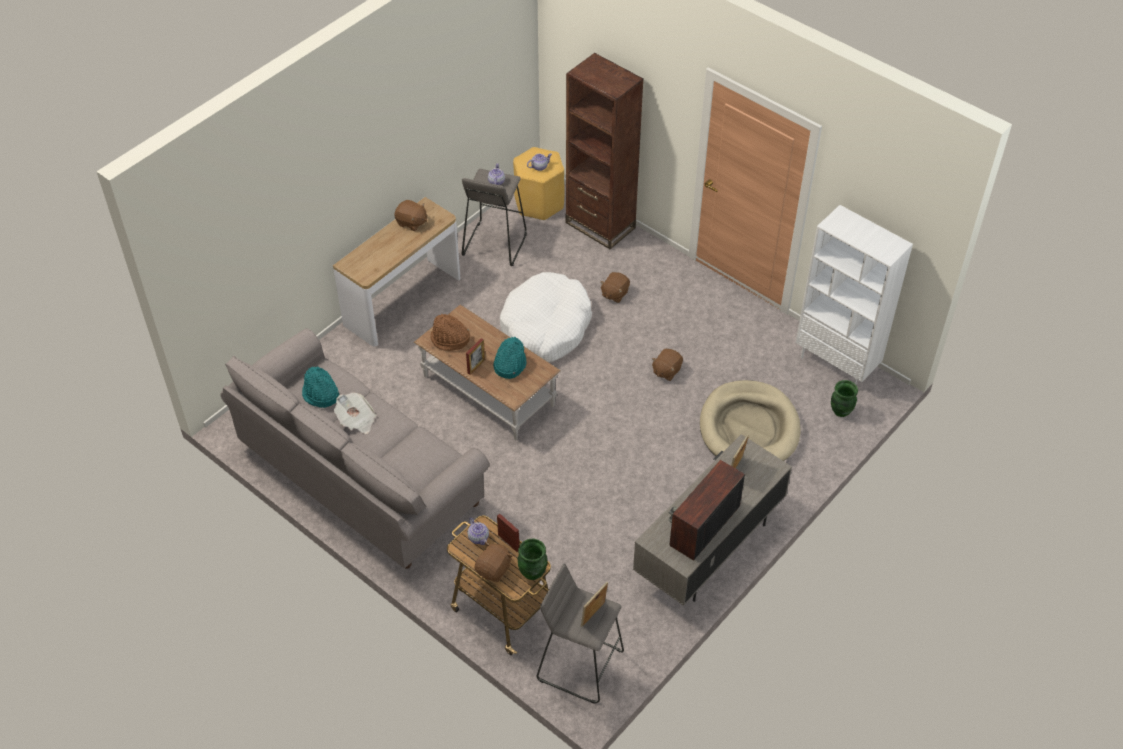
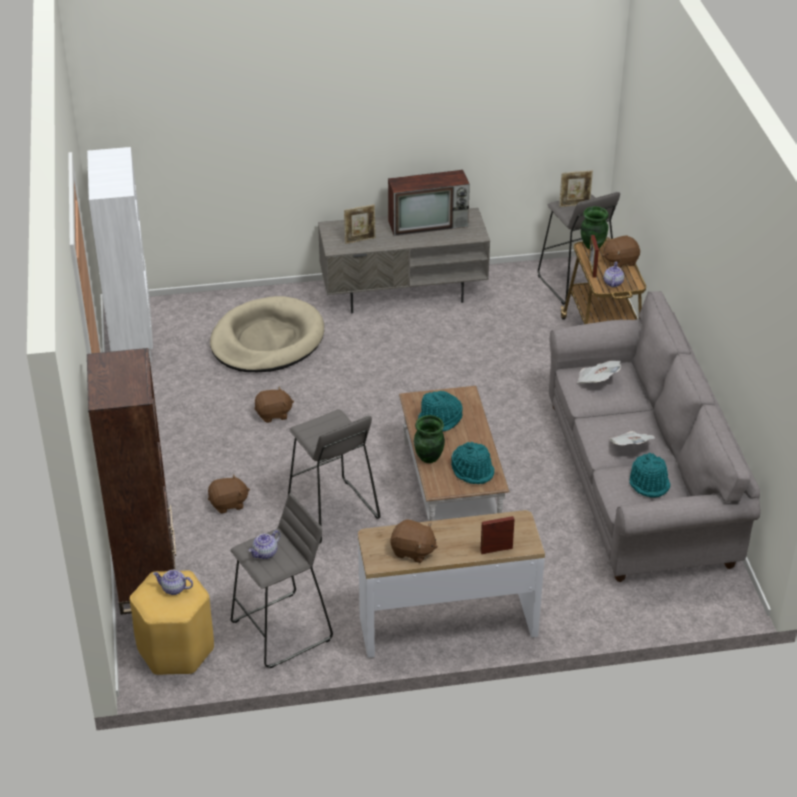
camera: 140 degrees left, 10 degrees down
(411, 222) = (413, 551): brown plush toy -> brown plush toy turned 135 degrees clockwise
(425, 462) = (597, 381): none -> newspaper
(450, 340) = (473, 471): brown hat -> turquoise hat
(476, 366) = (472, 435): picture frame -> picture frame (496, 550)
(545, 327) = (332, 512): white dog bed -> grey stool
(840, 411) = (181, 312): green vase -> green vase (429, 457)

